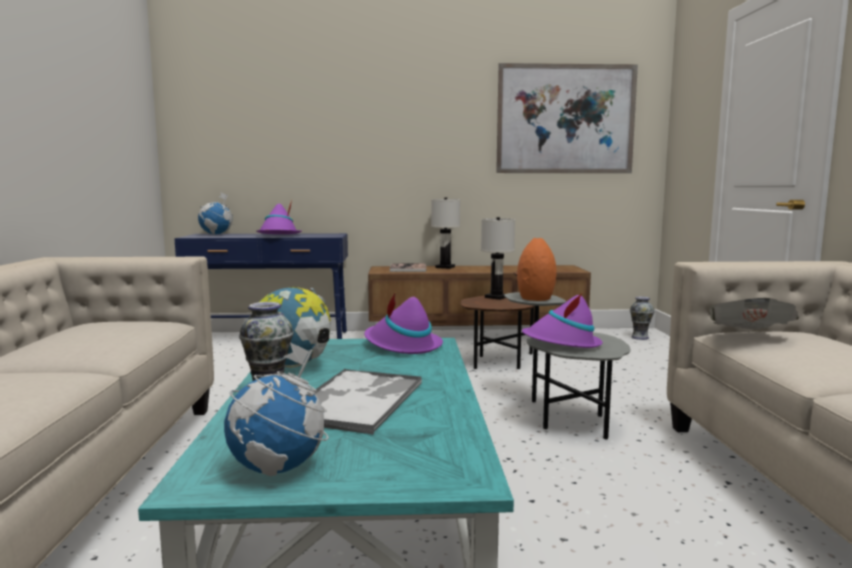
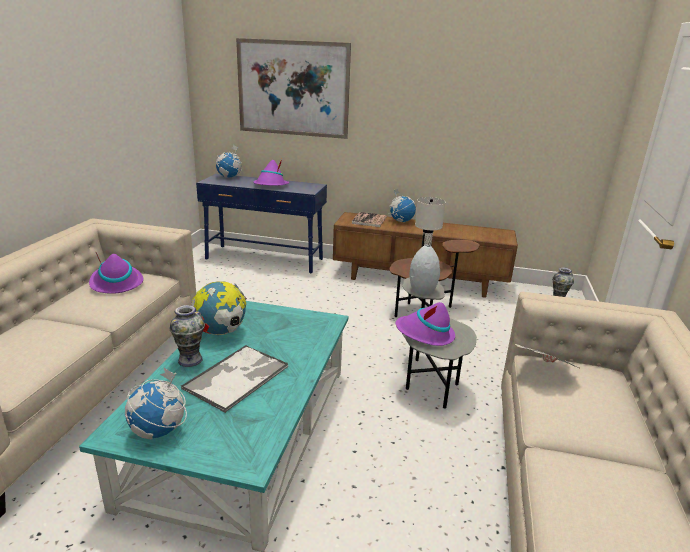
camera: 15 degrees right, 15 degrees up
(402, 345) = (304, 320): purple hat -> purple hat (116, 283)
(445, 267) = (401, 221): white table lamp -> globe
(535, 298) = (422, 290): orange vase -> grey vase
(565, 119) = (524, 100): picture -> picture (293, 89)

